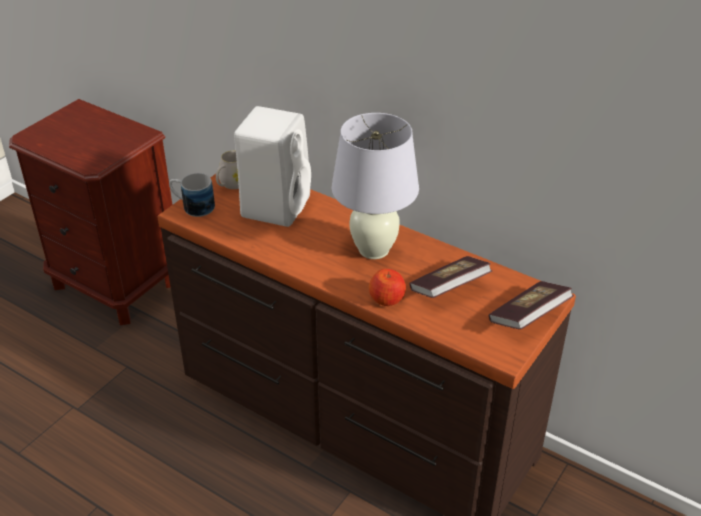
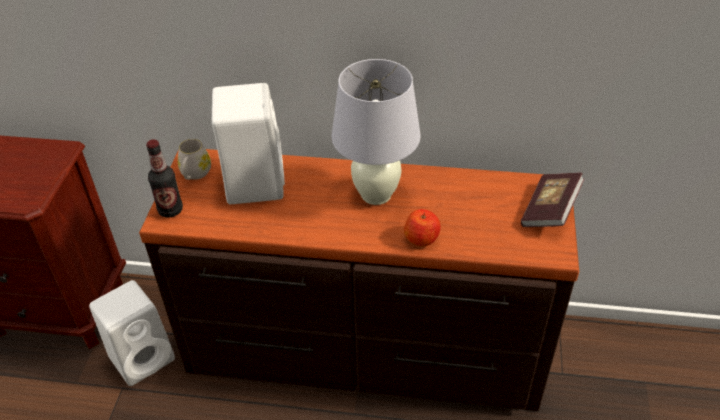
camera: 25 degrees left, 5 degrees up
(159, 348) = (144, 357): none -> white speaker
(192, 206) = (170, 210): mug -> bottle
(449, 289) = (467, 208): book -> none

